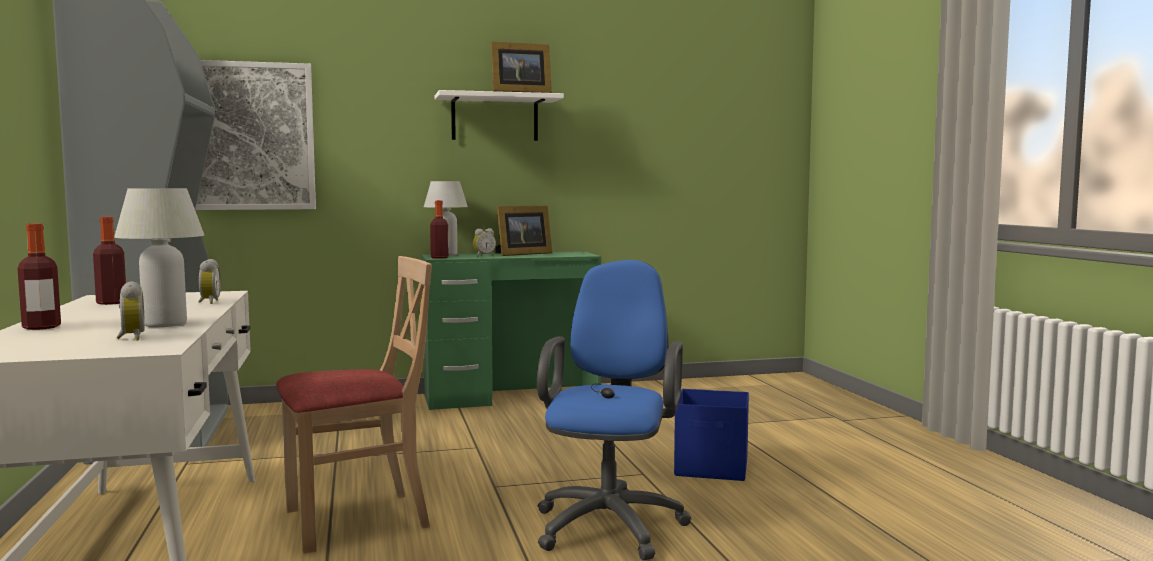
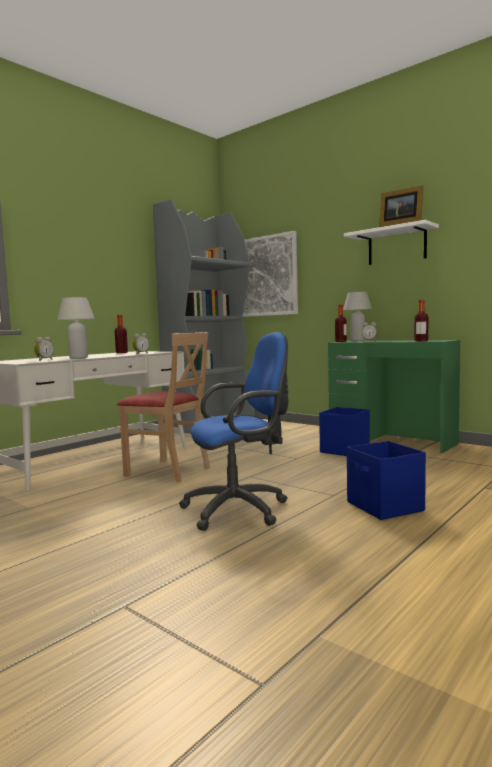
camera: 55 degrees right, 0 degrees up
(41, 327) = (57, 357): bottle -> bottle (421, 341)
(501, 422) = (345, 450): none -> blue storage box
(521, 254) = (401, 340): picture frame -> none

